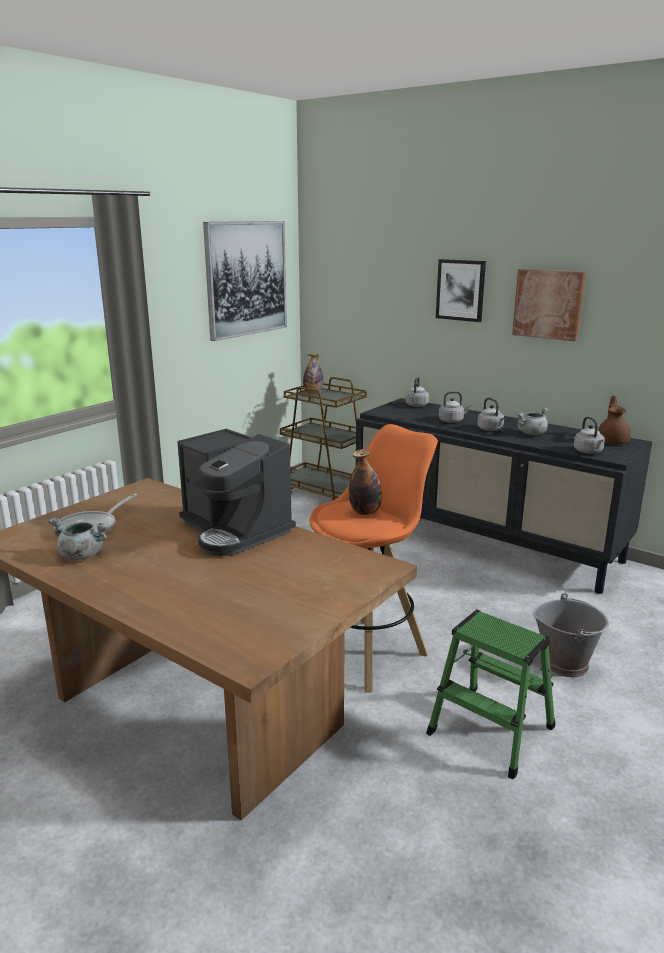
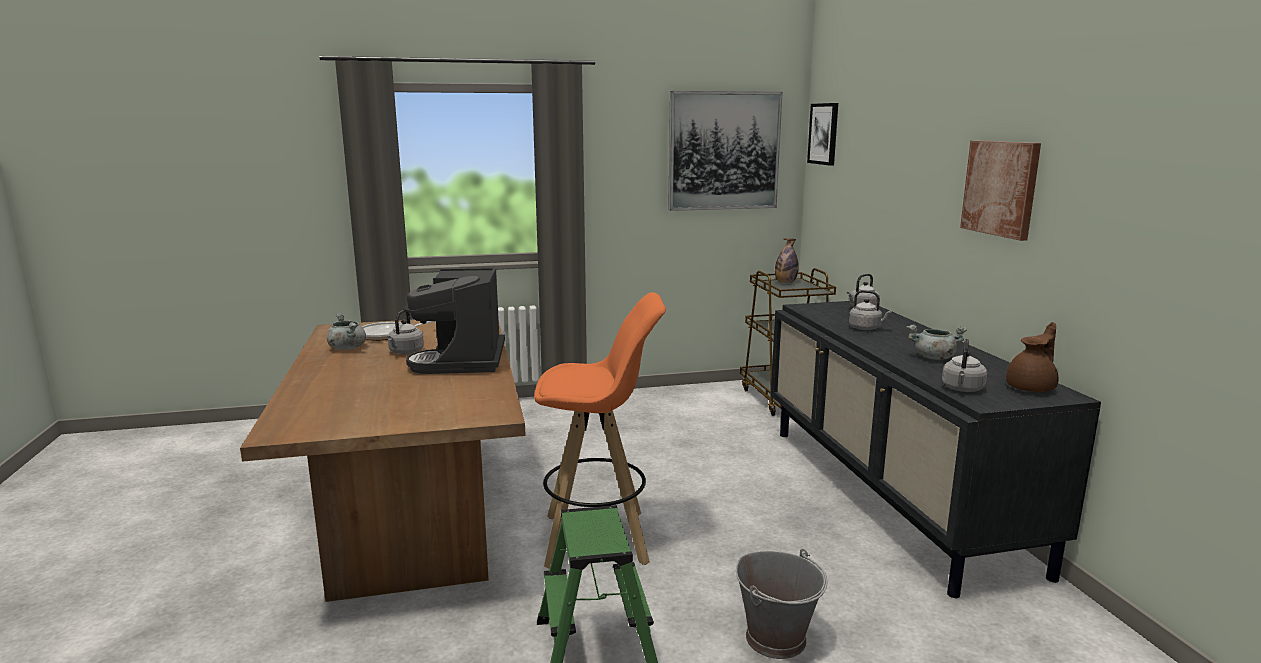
camera: 40 degrees right, 5 degrees down
(365, 512) = (593, 378): bottle -> none
(460, 290) = (922, 169): picture -> picture (824, 134)
(491, 429) = (891, 344): grey kettle -> grey kettle (405, 352)

